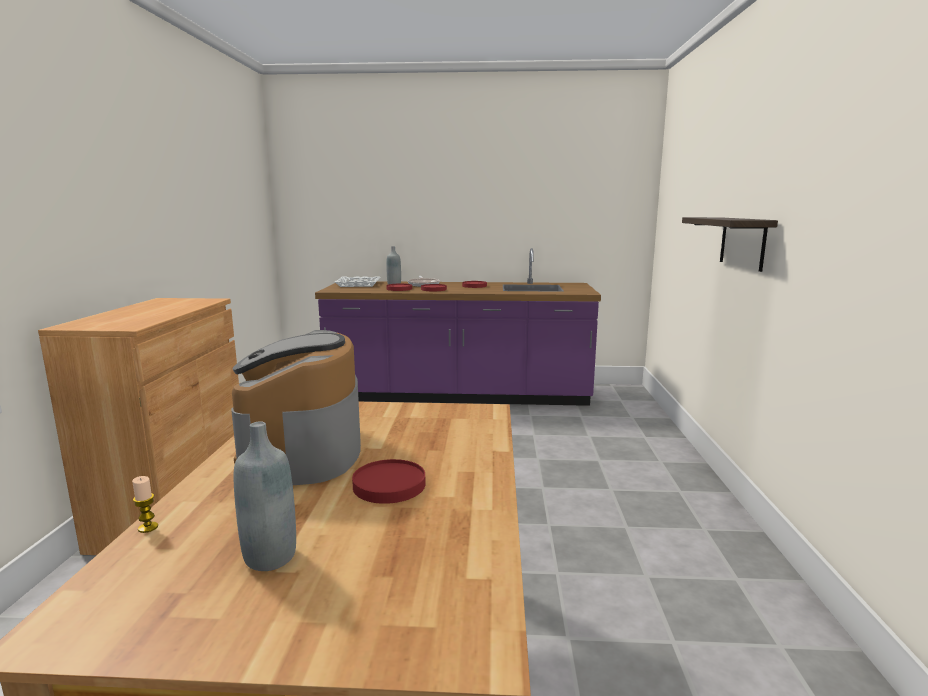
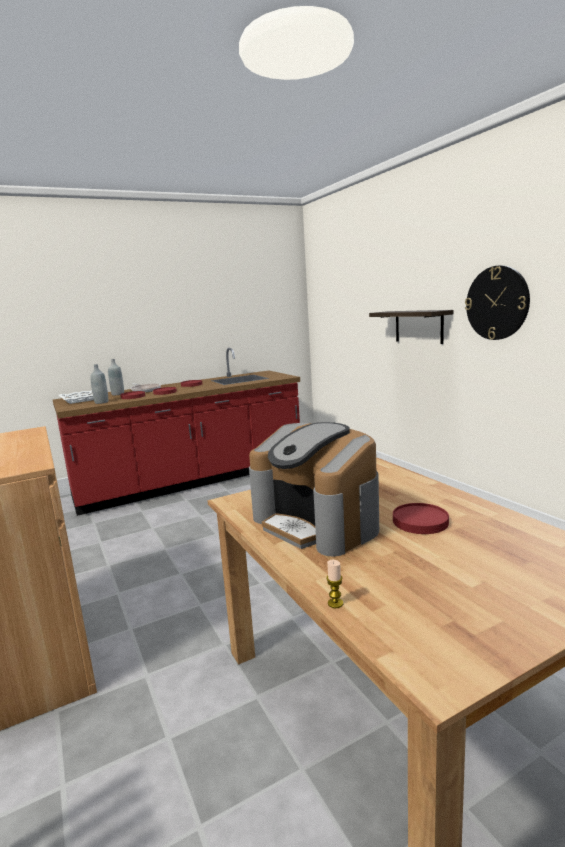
camera: 30 degrees left, 0 degrees up
(270, 557) = (452, 582): grey bottle -> grey bottle (101, 402)
(459, 395) = (192, 480): purple counter -> red counter
(824, 213) = (497, 303): none -> wall clock

